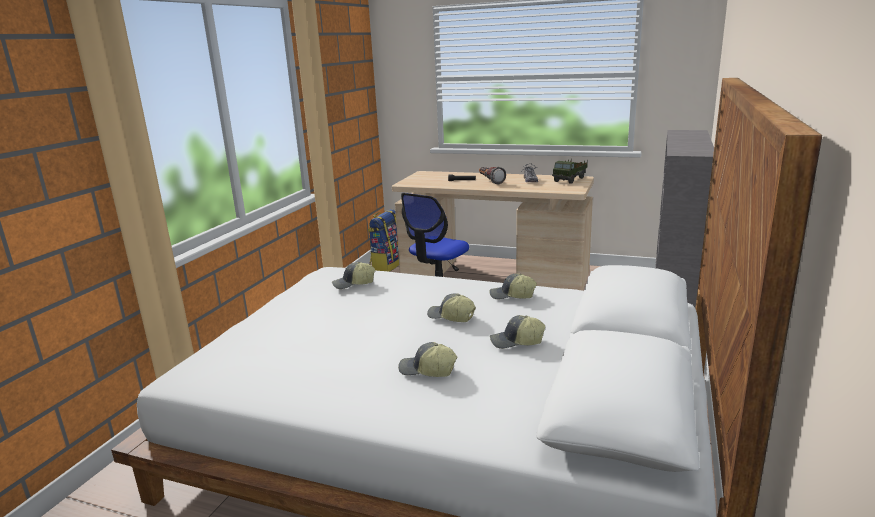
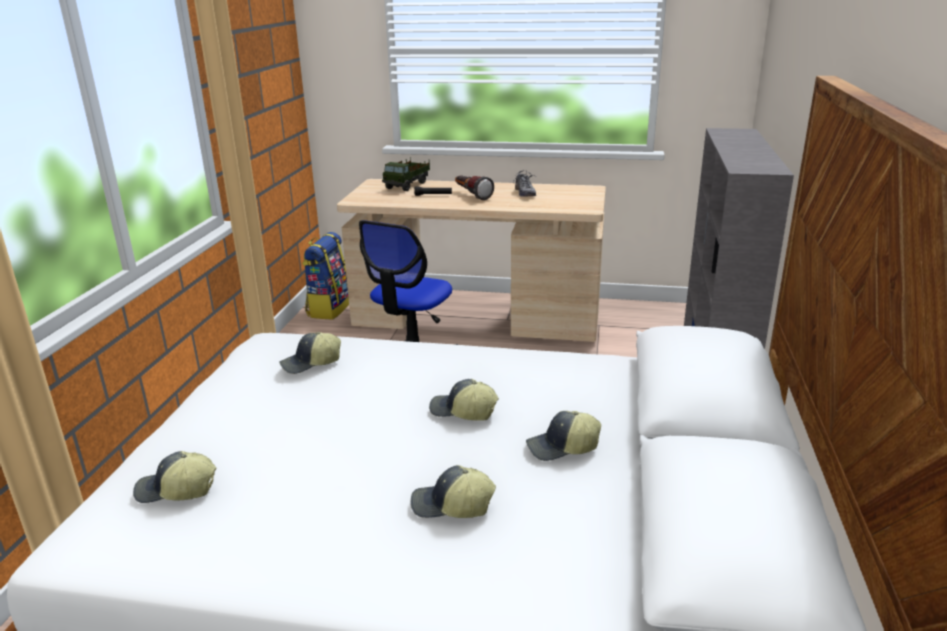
camera: 10 degrees left, 5 degrees up
(512, 296) = (536, 371): cap -> cap (176, 491)
(570, 179) = (576, 191): toy truck -> toy truck (407, 185)

